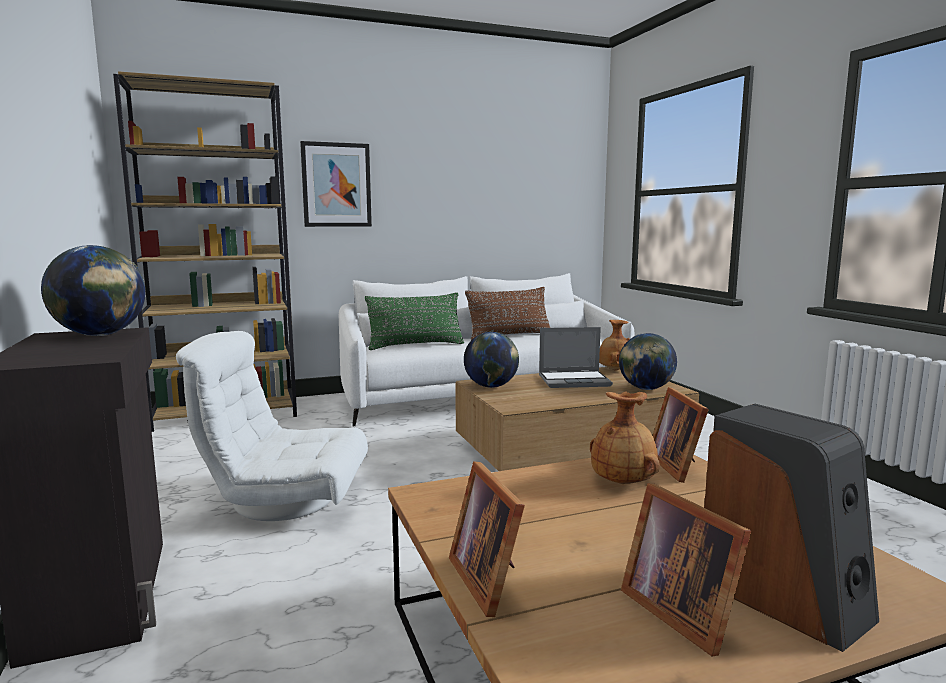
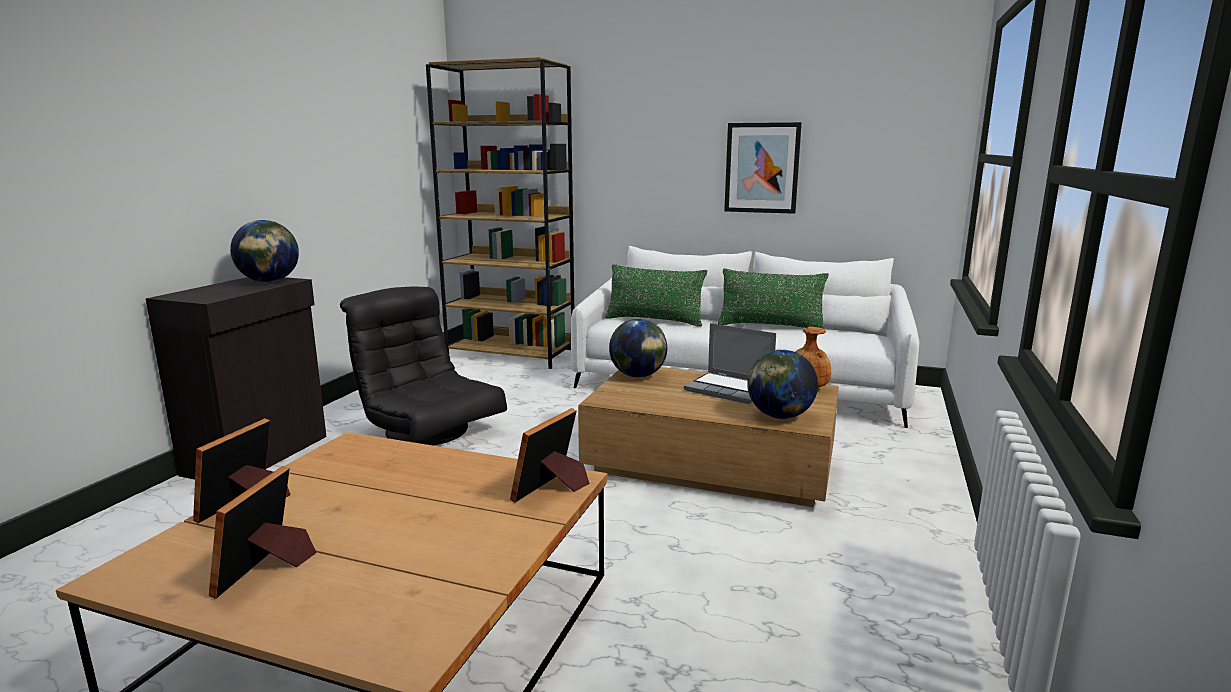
camera: 40 degrees right, 5 degrees up
(286, 499) = (429, 431): white armchair -> black armchair
(336, 185) = (626, 148): picture -> picture (762, 168)
(509, 336) = (770, 326): brown pillow -> green pillow
(623, 483) = (475, 484): brown vase -> none
(783, 597) = (332, 597): speaker -> none

